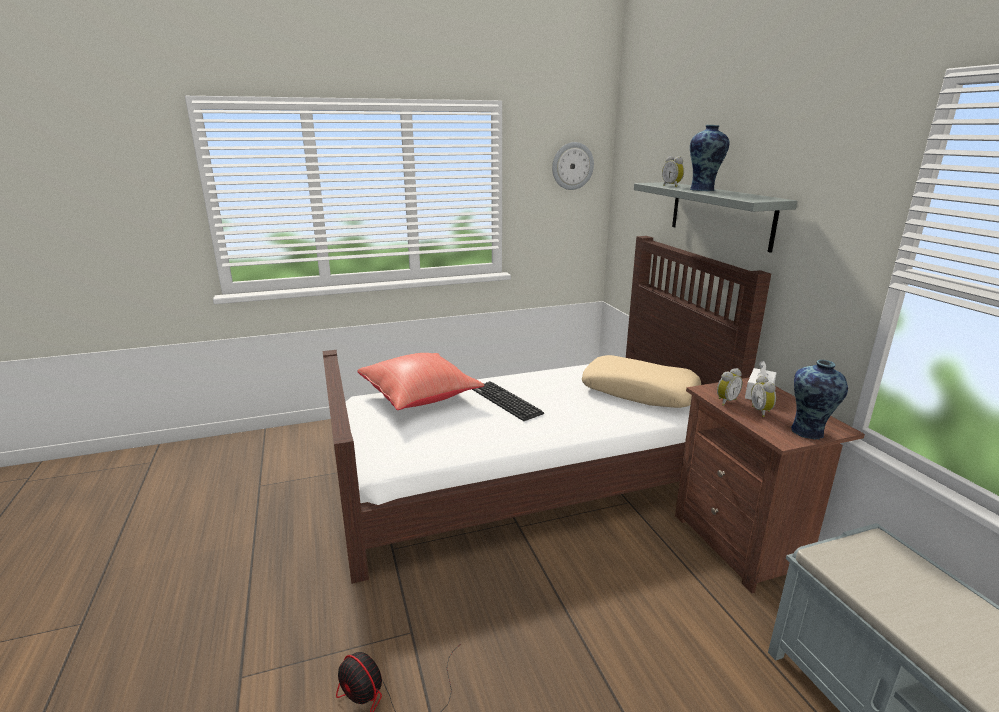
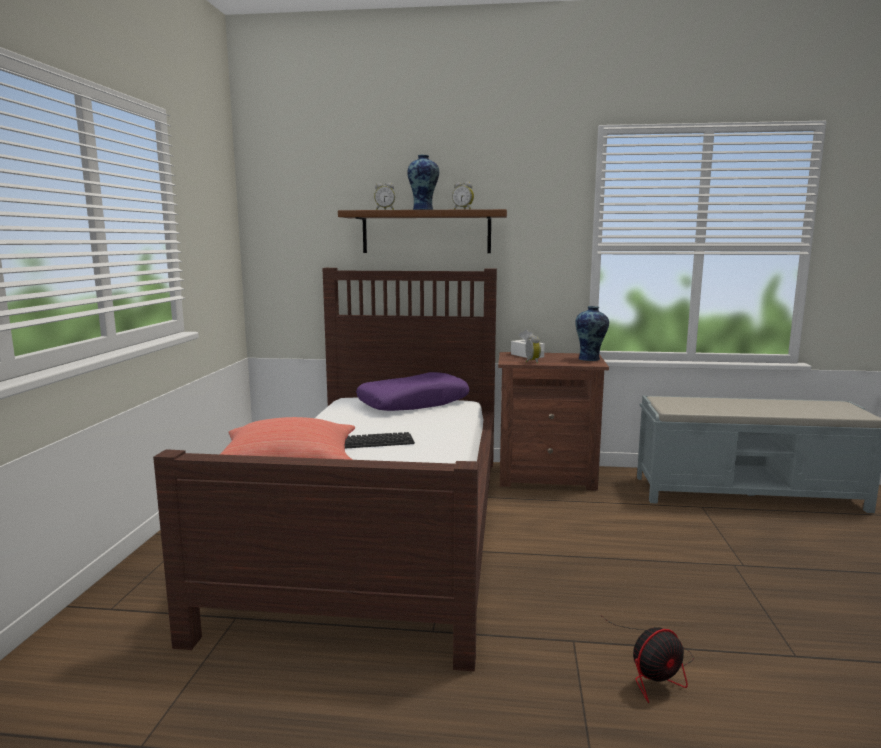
camera: 65 degrees left, 10 degrees down
(572, 166) = (217, 200): wall clock -> none
(640, 392) = (413, 403): beige pillow -> purple pillow
(720, 214) = (426, 232): grey shelf -> brown shelf
(762, 412) = (554, 360): alarm clock -> alarm clock (463, 209)

